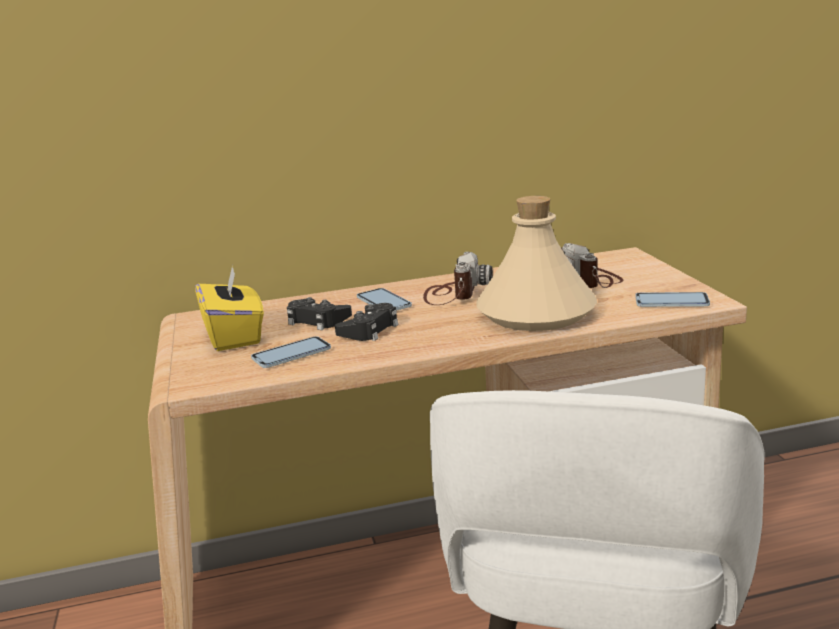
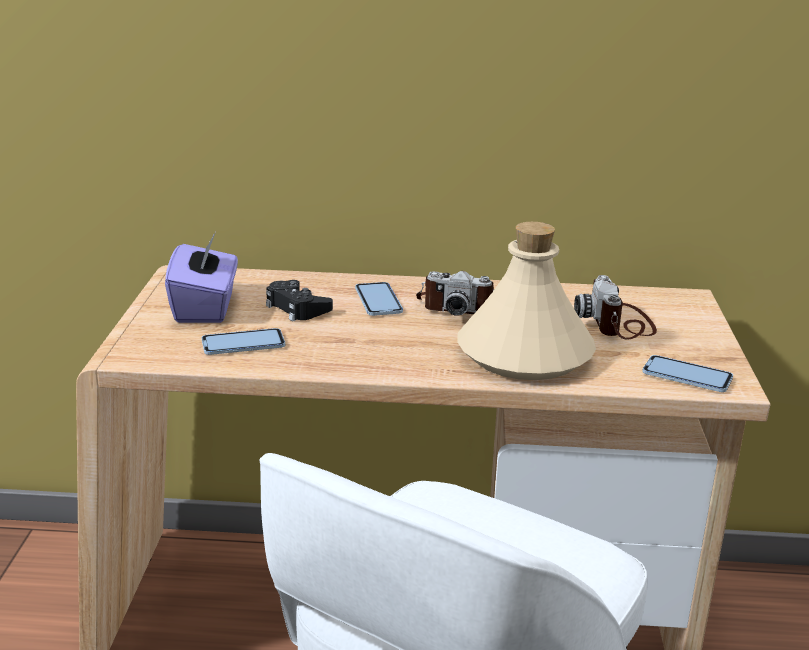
camera: 15 degrees right, 5 degrees up
(234, 336) = (205, 308): yellow tissue box -> purple tissue box
(369, 330) = (339, 332): black game controller -> none
(453, 293) = (458, 307): camera -> camera turned 75 degrees clockwise

